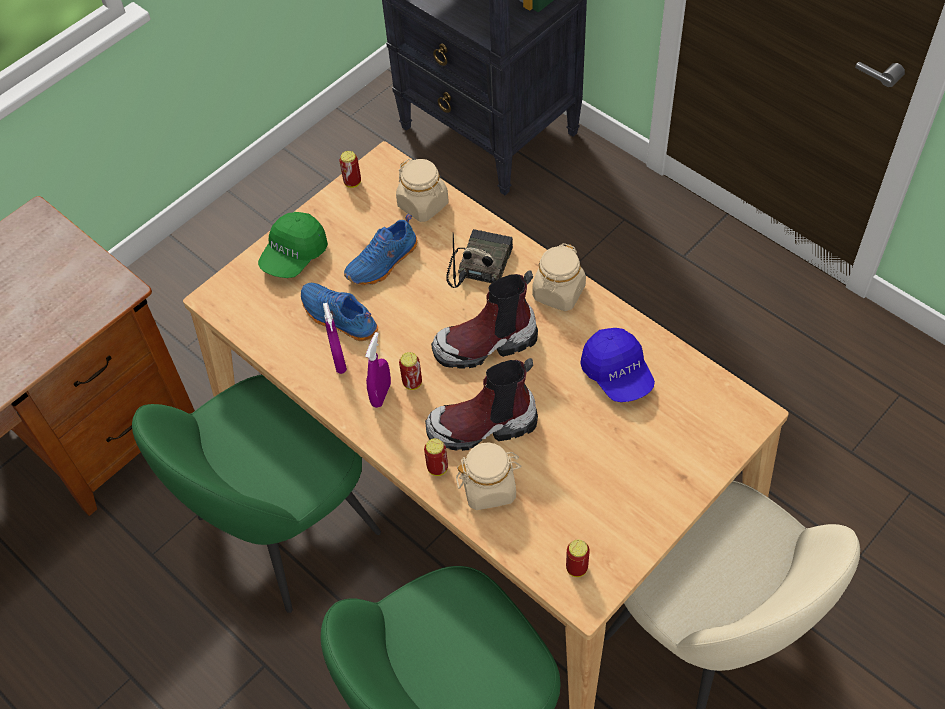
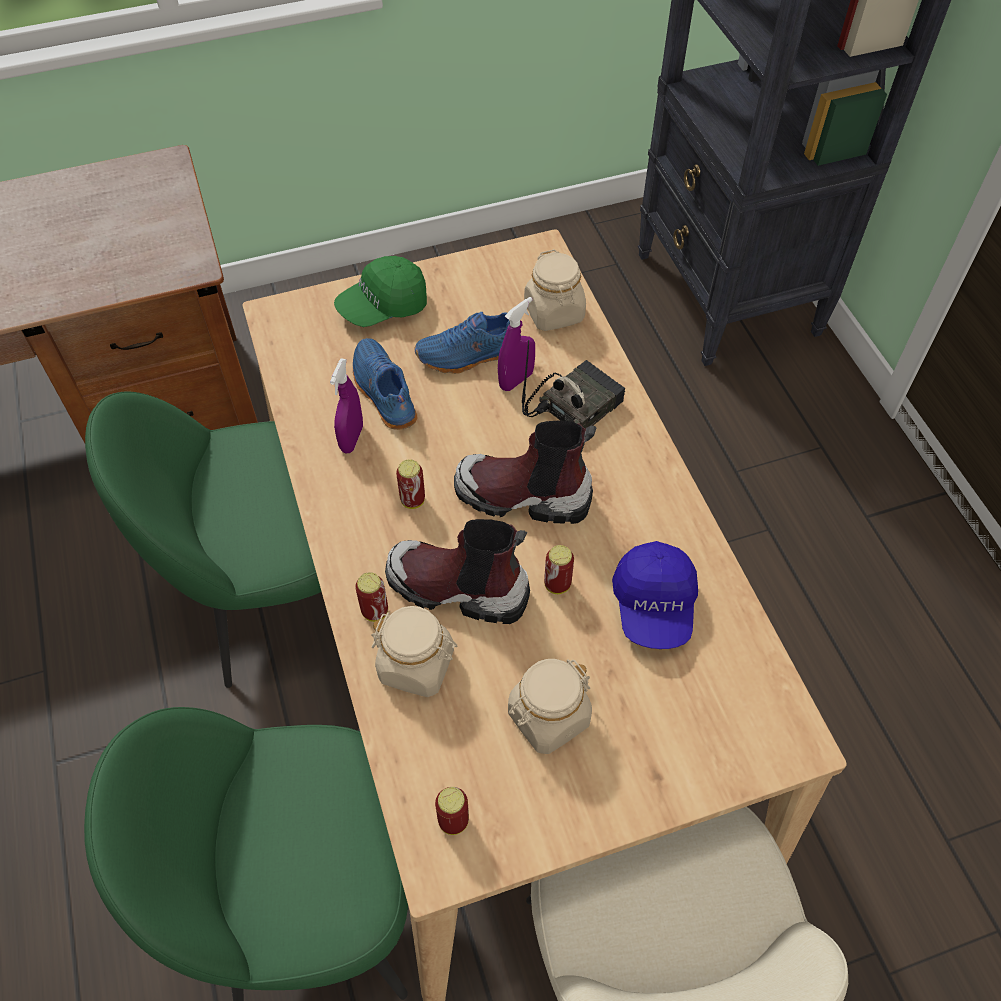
camera: 25 degrees right, 0 degrees up
(352, 182) = (494, 258): can -> can (557, 584)
(381, 394) = (371, 496): purple spray bottle -> purple spray bottle (516, 380)
(558, 293) = (644, 477): beige jar -> beige jar (548, 717)

